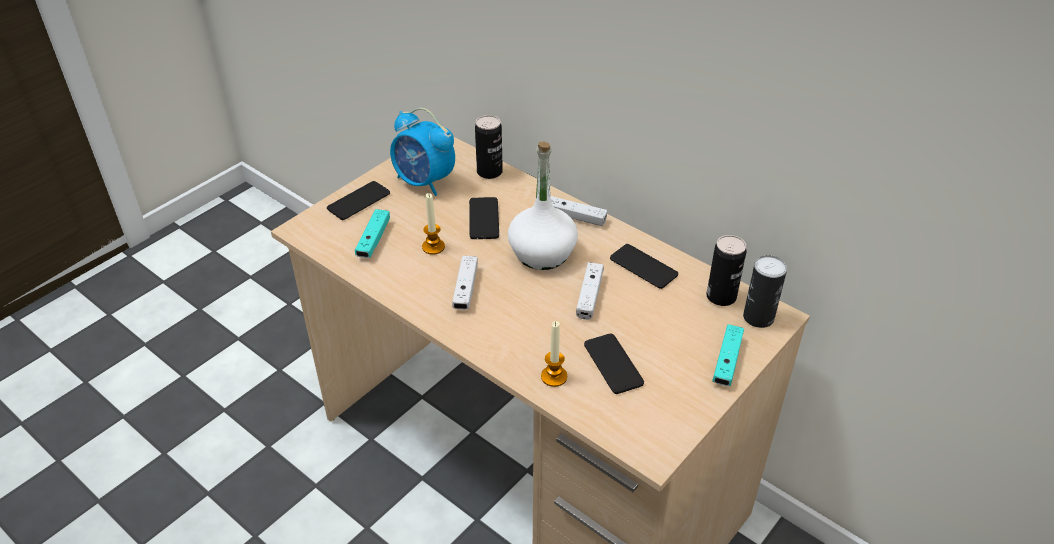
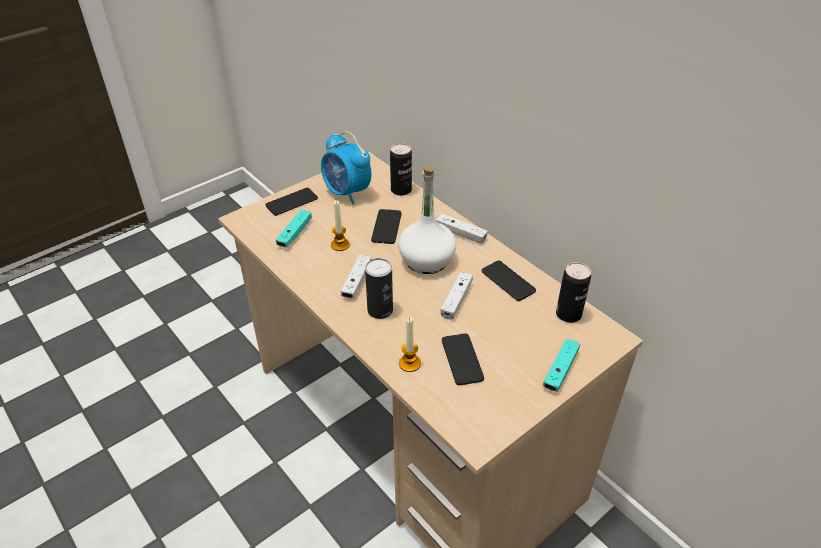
camera: 10 degrees right, 0 degrees up
(758, 317) = (597, 336): can -> can (380, 310)

